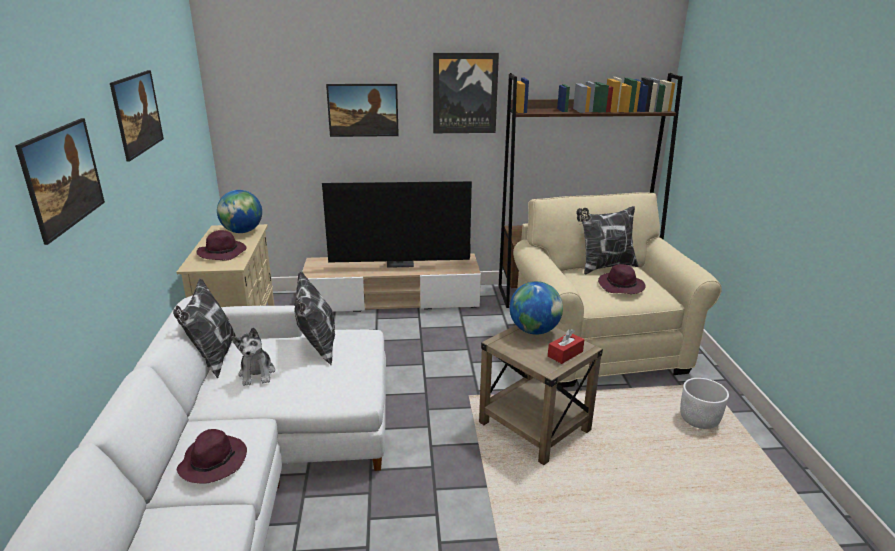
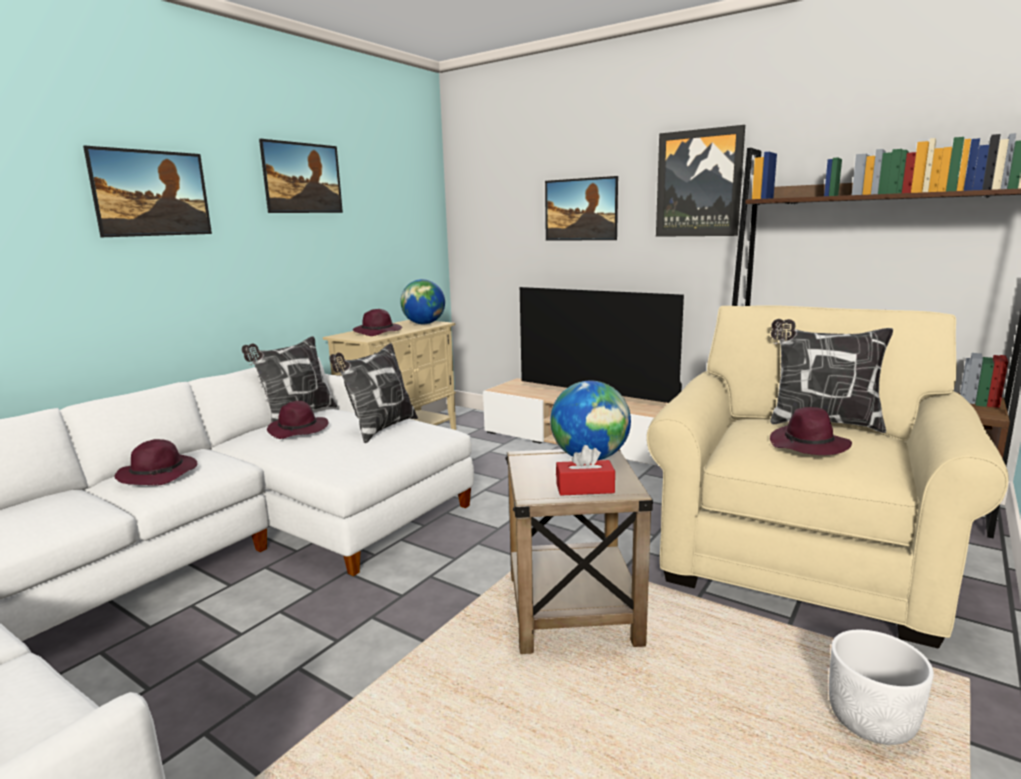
camera: 40 degrees right, 10 degrees down
(257, 373) = (299, 430): plush toy -> purple hat

